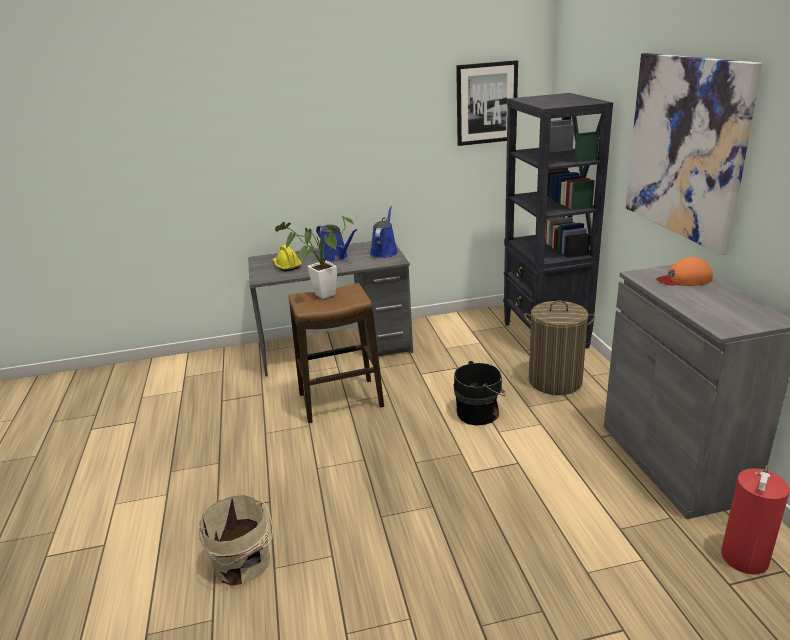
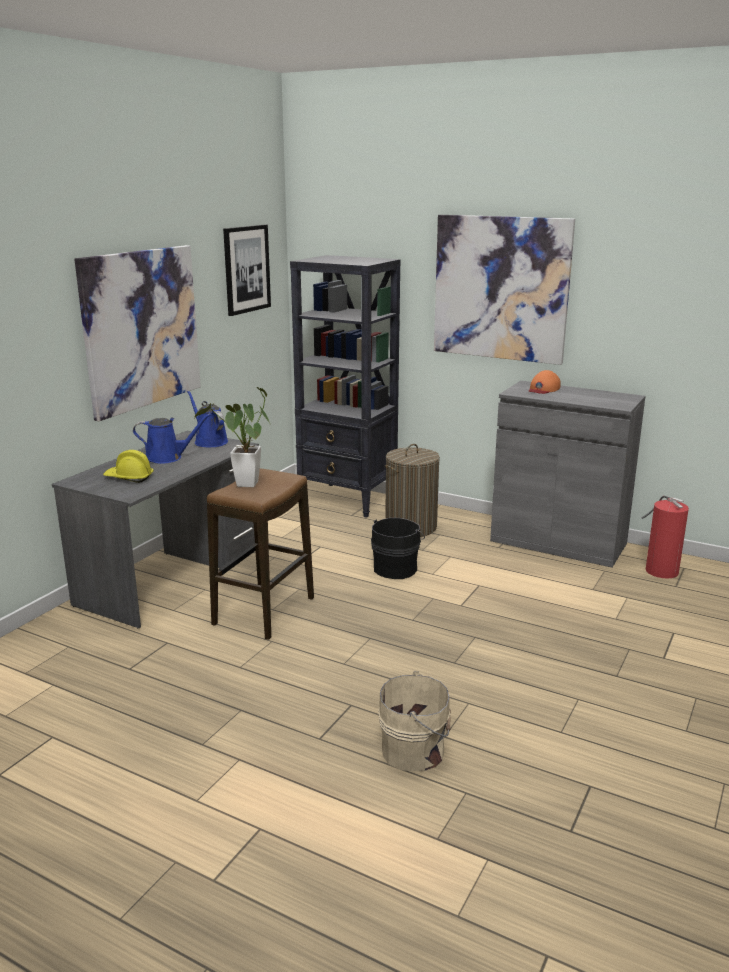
camera: 50 degrees left, 5 degrees down
(349, 150) = (141, 329): none -> picture

